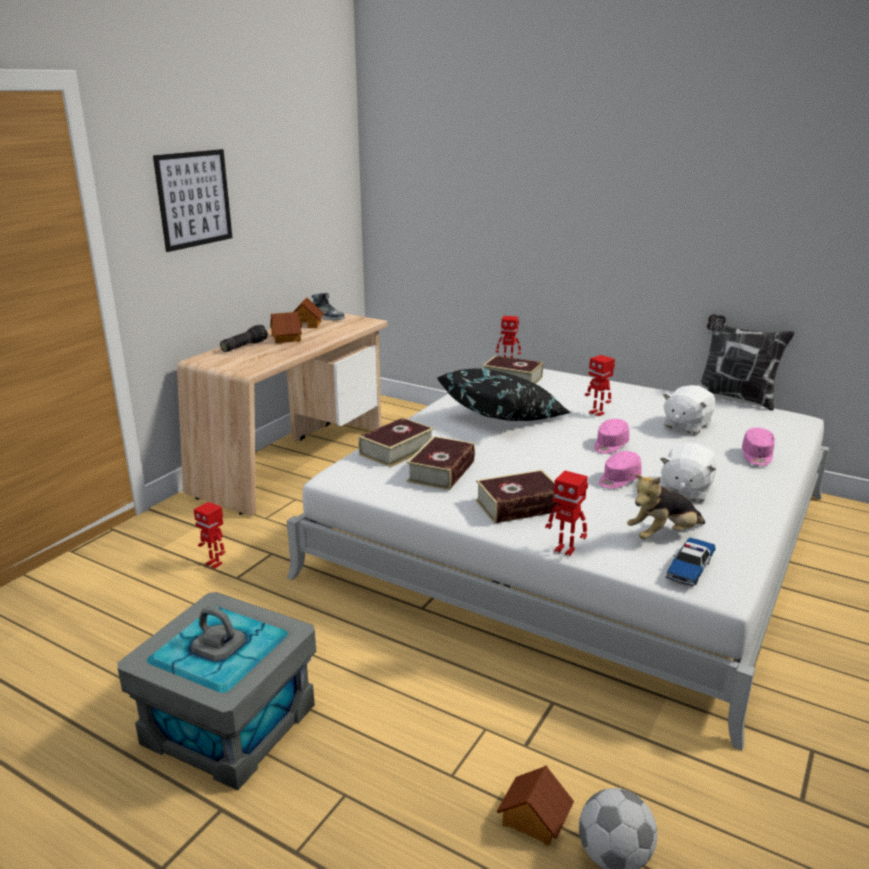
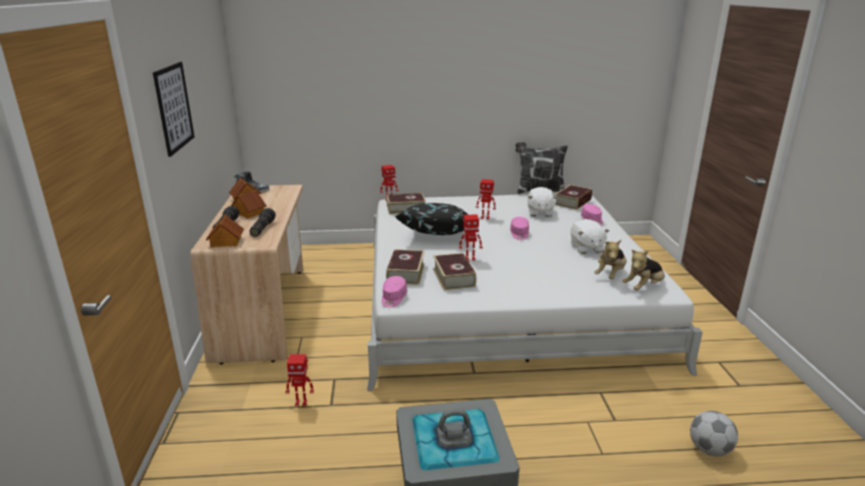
camera: 35 degrees left, 0 degrees up
(270, 356) = (262, 228): none -> flashlight
(518, 506) = (524, 283): book -> book (573, 202)
(533, 818) = (661, 453): toy house -> toy house (226, 242)
(565, 550) = (580, 298): toy robot -> toy robot (470, 258)
(618, 479) = (550, 252): pink cap -> pink cap (393, 298)
(690, 568) = (643, 287): toy car -> plush toy

